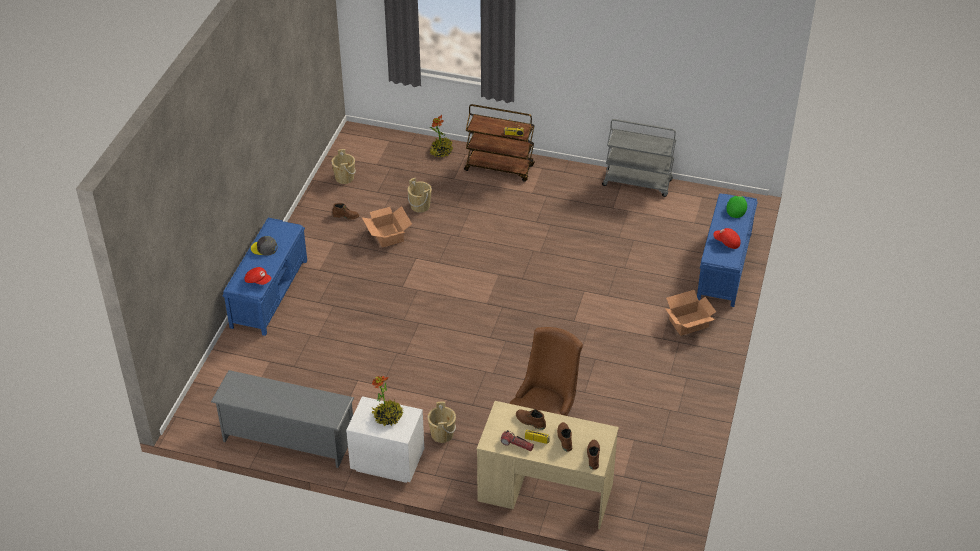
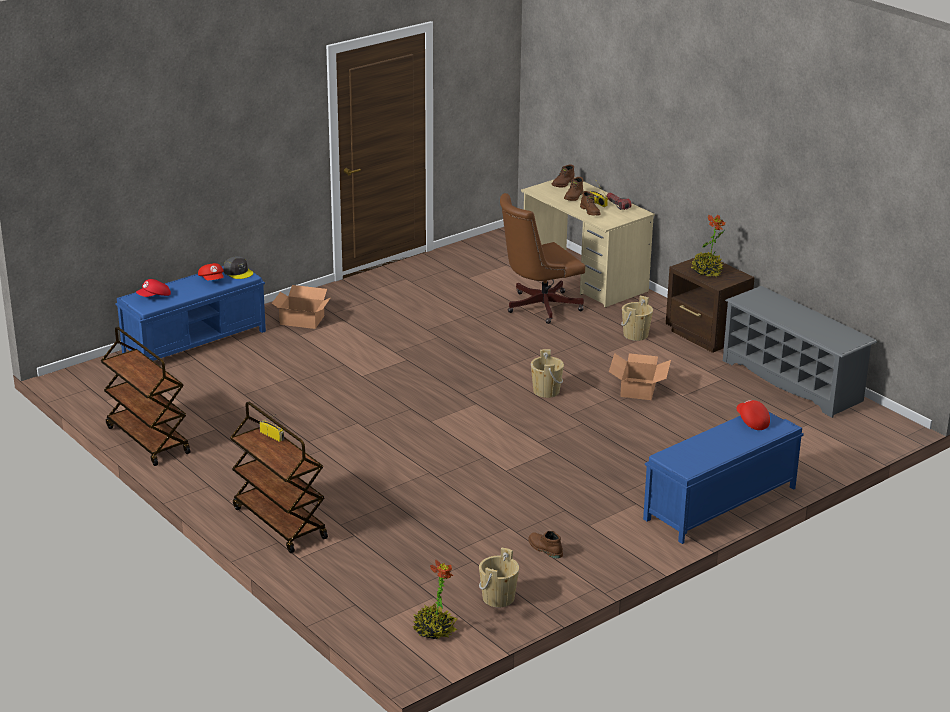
camera: 145 degrees left, 15 degrees down
(264, 248) = (719, 449): grey cap -> grey cap (238, 272)
(387, 461) = (706, 336): white nightstand -> brown nightstand
(388, 235) = (513, 506): cardboard box -> cardboard box (637, 389)
(420, 206) = (436, 521): beige bucket -> beige bucket (546, 391)
(441, 151) = (325, 575): potted plant -> potted plant (434, 630)
(638, 183) = (147, 440): grey cart -> brown cart
(736, 209) = (154, 297): green cap -> red cap

